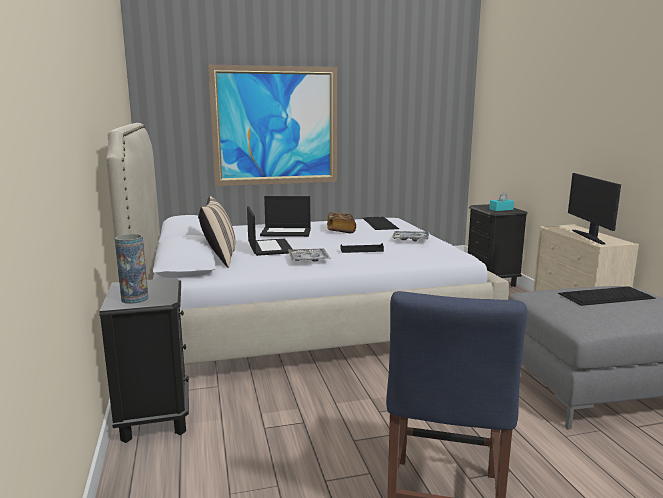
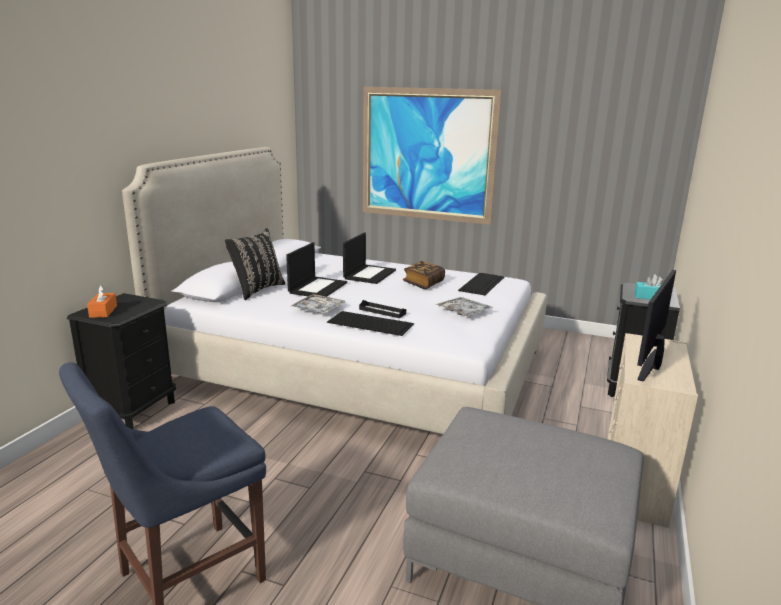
camera: 35 degrees right, 5 degrees up
(135, 299) = (103, 311): vase -> orange tissue box
(219, 259) = (257, 290): beige pillow -> black pillow
(286, 232) = (369, 274): laptop -> laptop turned 105 degrees counterclockwise
(605, 296) = (544, 448): keyboard -> keyboard (369, 323)

